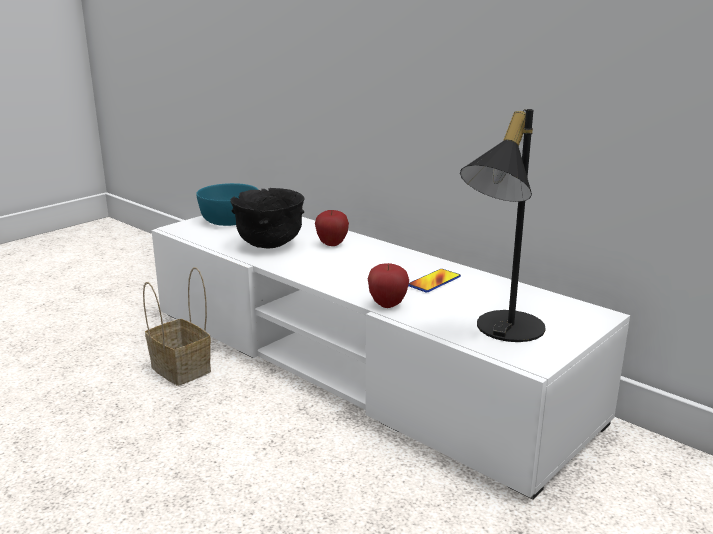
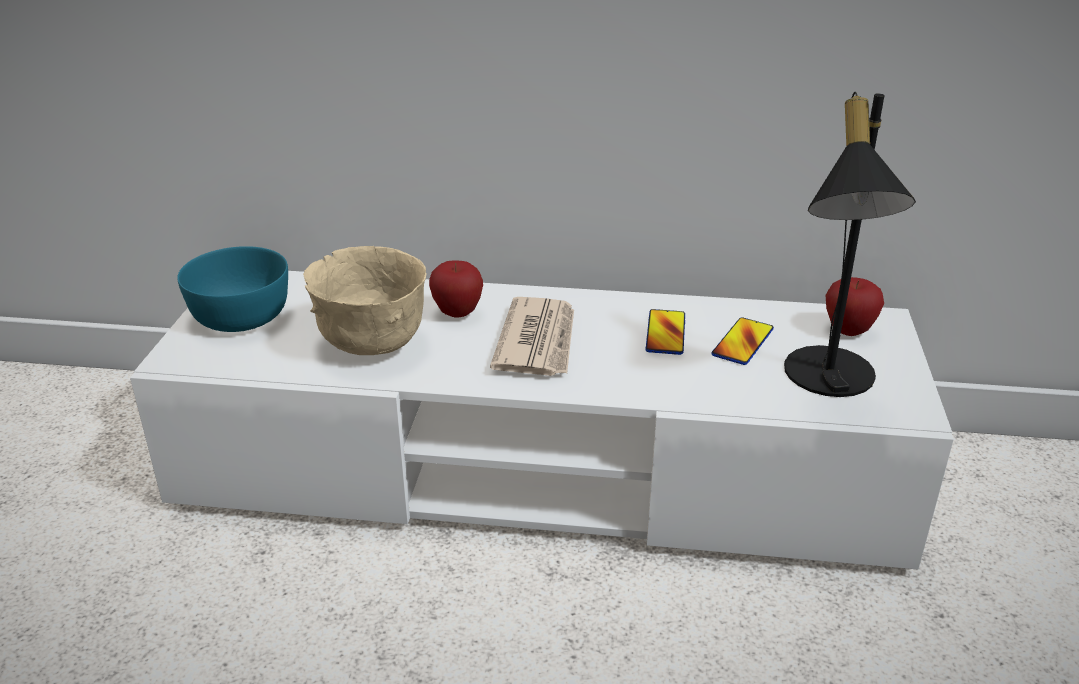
camera: 35 degrees left, 10 degrees up
(183, 369) = (315, 588): basket -> none
(270, 245) = (372, 344): black bowl -> beige bowl
(354, 266) = (538, 341): none -> newspaper
(387, 304) = (664, 392): apple -> apple (848, 330)
(476, 298) = (742, 342): none -> phone

